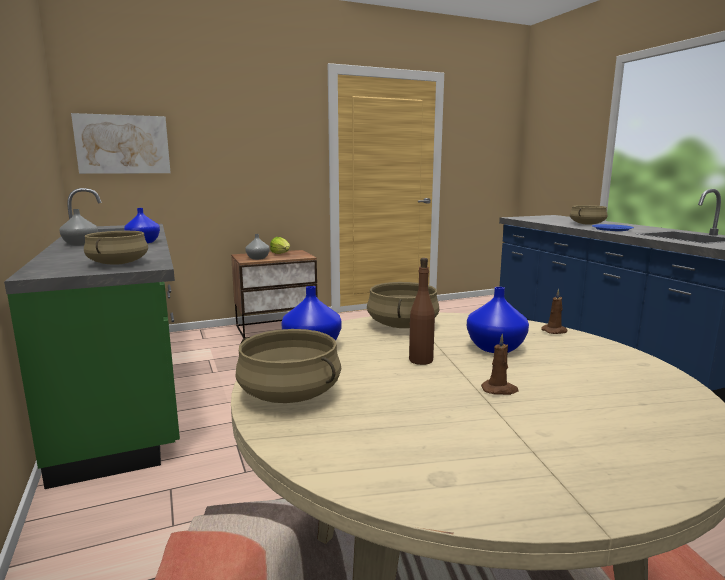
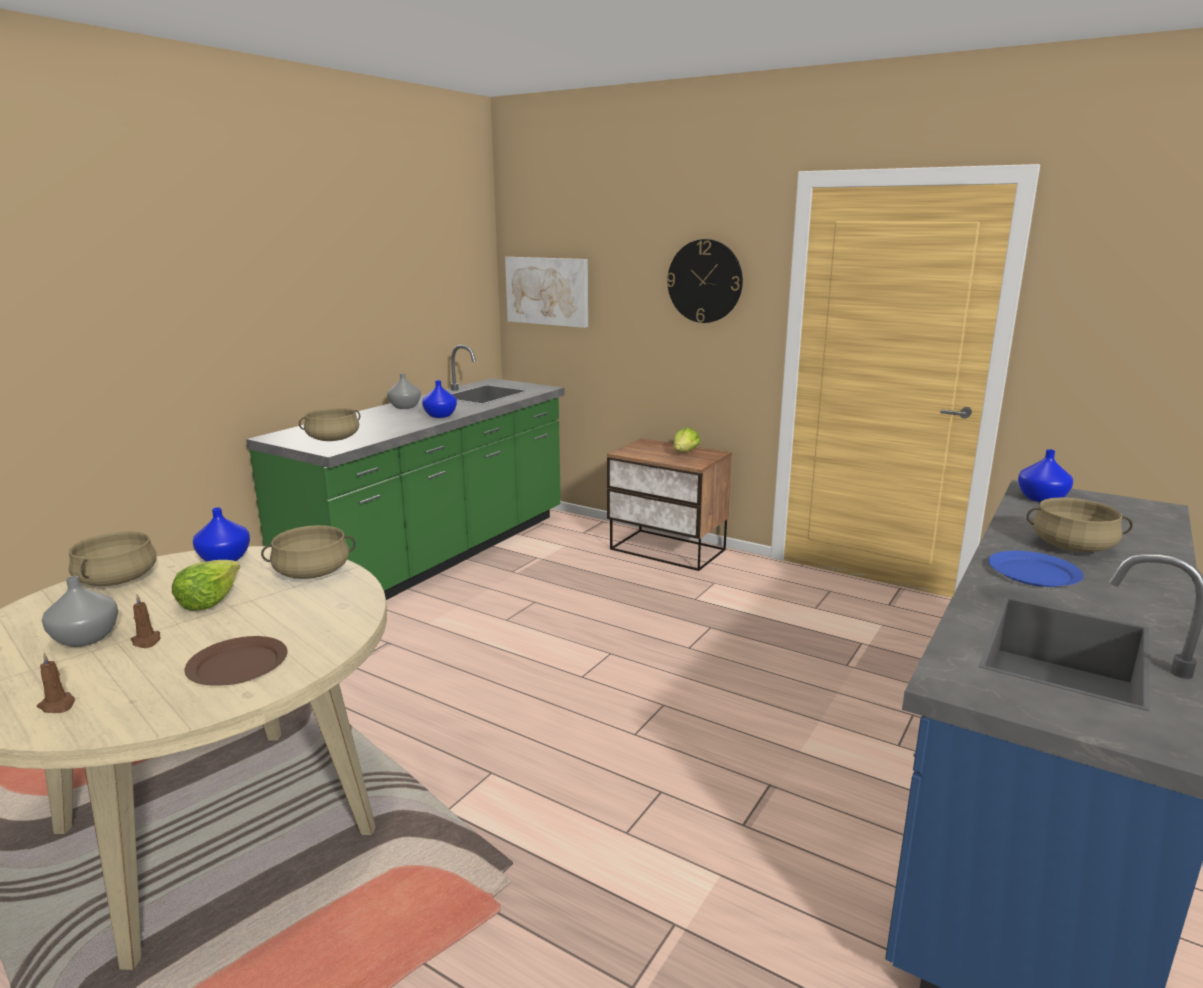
camera: 55 degrees right, 5 degrees up
(257, 258) = (640, 452): grey vase -> grey vase (84, 638)
(270, 133) = (704, 281): none -> wall clock
(420, 360) = (209, 601): brown bottle -> lettuce
(494, 347) = (263, 621): blue vase -> blue vase (1041, 498)
(555, 331) = (341, 639): brown candle -> brown candle (58, 705)
(583, 362) = (237, 665): none -> brown plate

